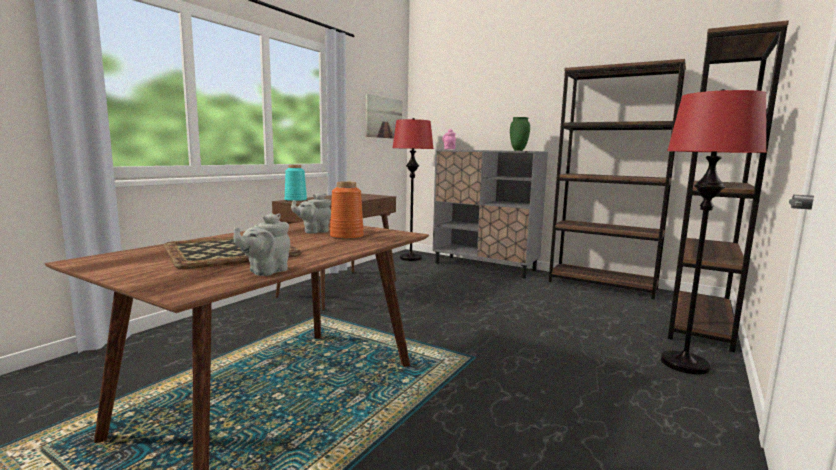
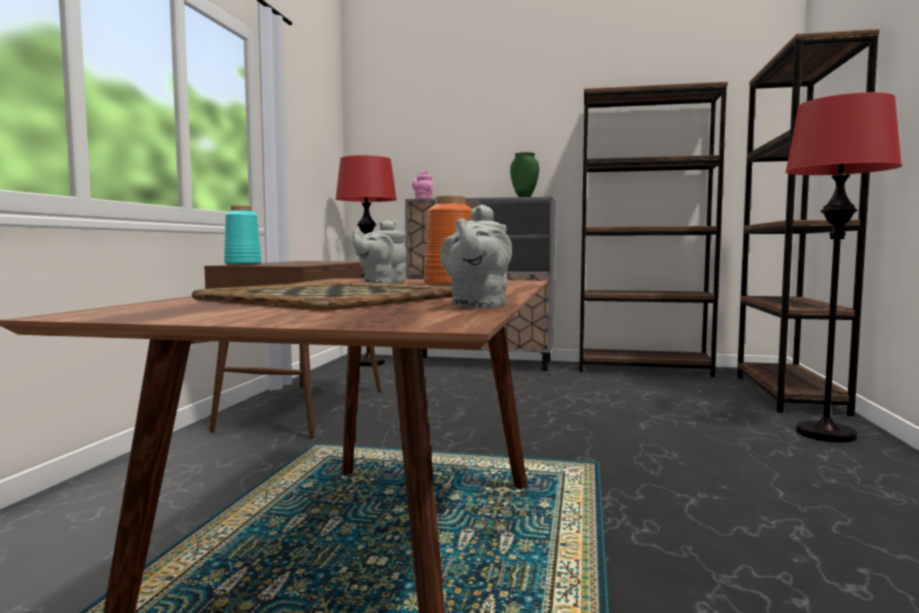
camera: 20 degrees left, 5 degrees down
(383, 117) = (319, 154): picture -> none

